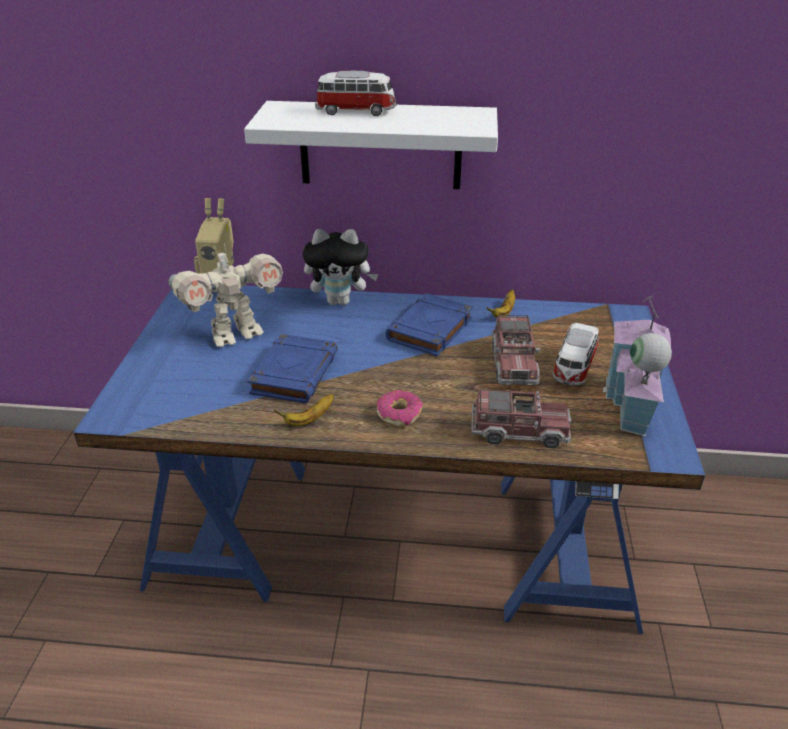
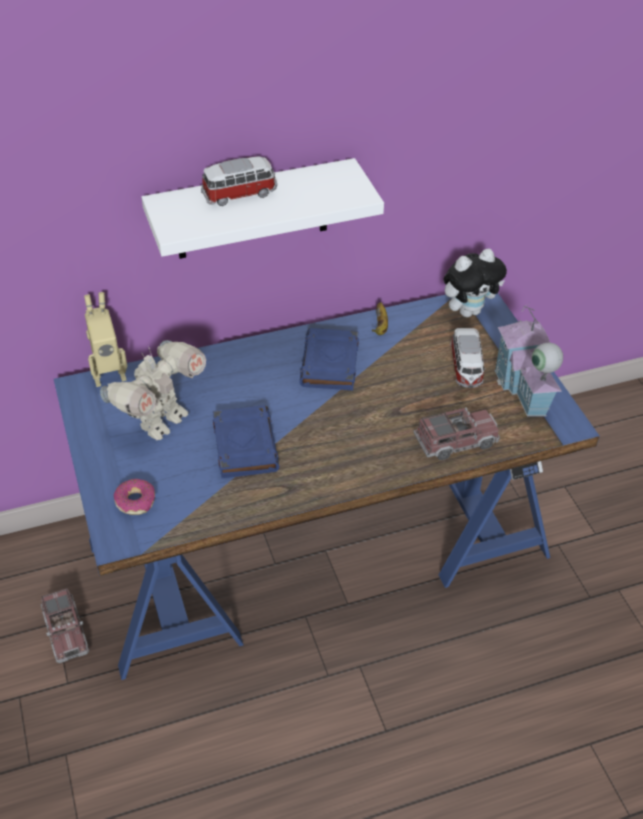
camera: 25 degrees left, 10 degrees up
(309, 419) = (288, 485): banana -> none
(340, 301) = (231, 355): plush toy -> plush toy (469, 311)
(399, 414) = (357, 456): donut -> donut (136, 501)
(513, 364) = (417, 378): toy truck -> toy truck (66, 632)

